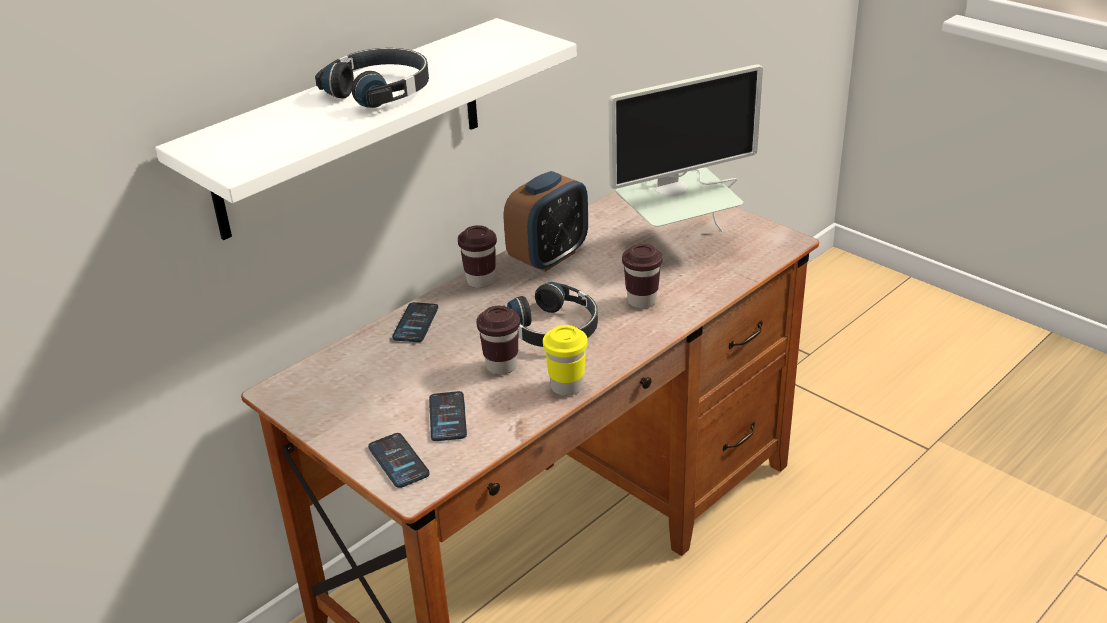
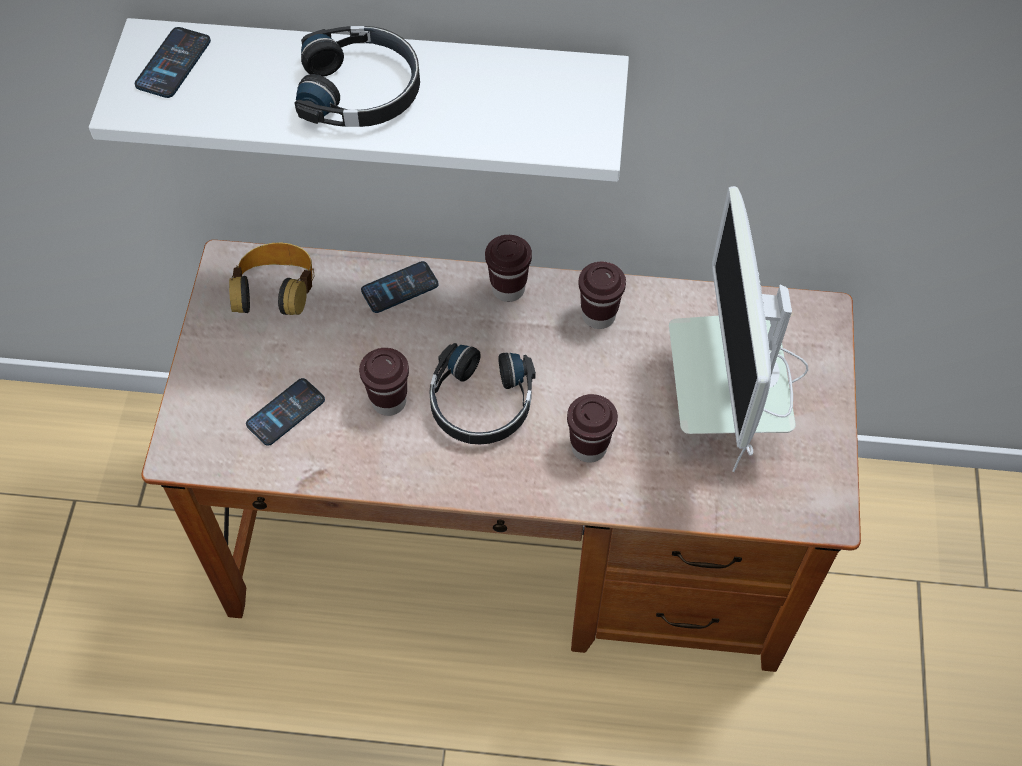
camera: 50 degrees right, 25 degrees up
(341, 379) = (277, 295): none -> headphones
(398, 461) = (203, 419): phone -> phone (173, 63)
(549, 257) = (598, 316): alarm clock -> brown cup
(566, 387) = (398, 475): yellow cup -> none
(677, 243) = (725, 412): monitor -> monitor turned 60 degrees clockwise

